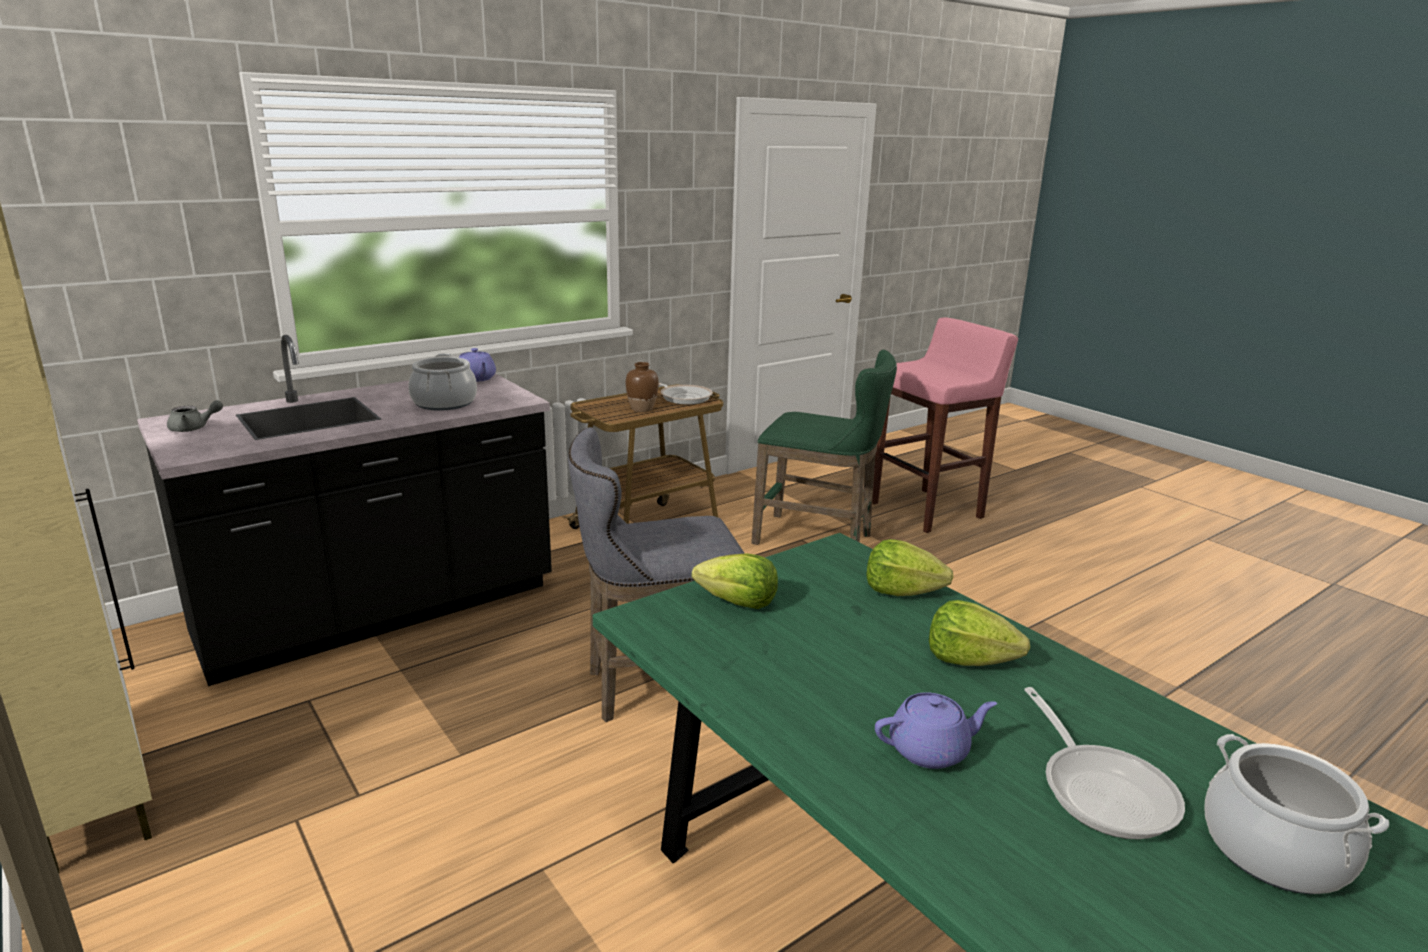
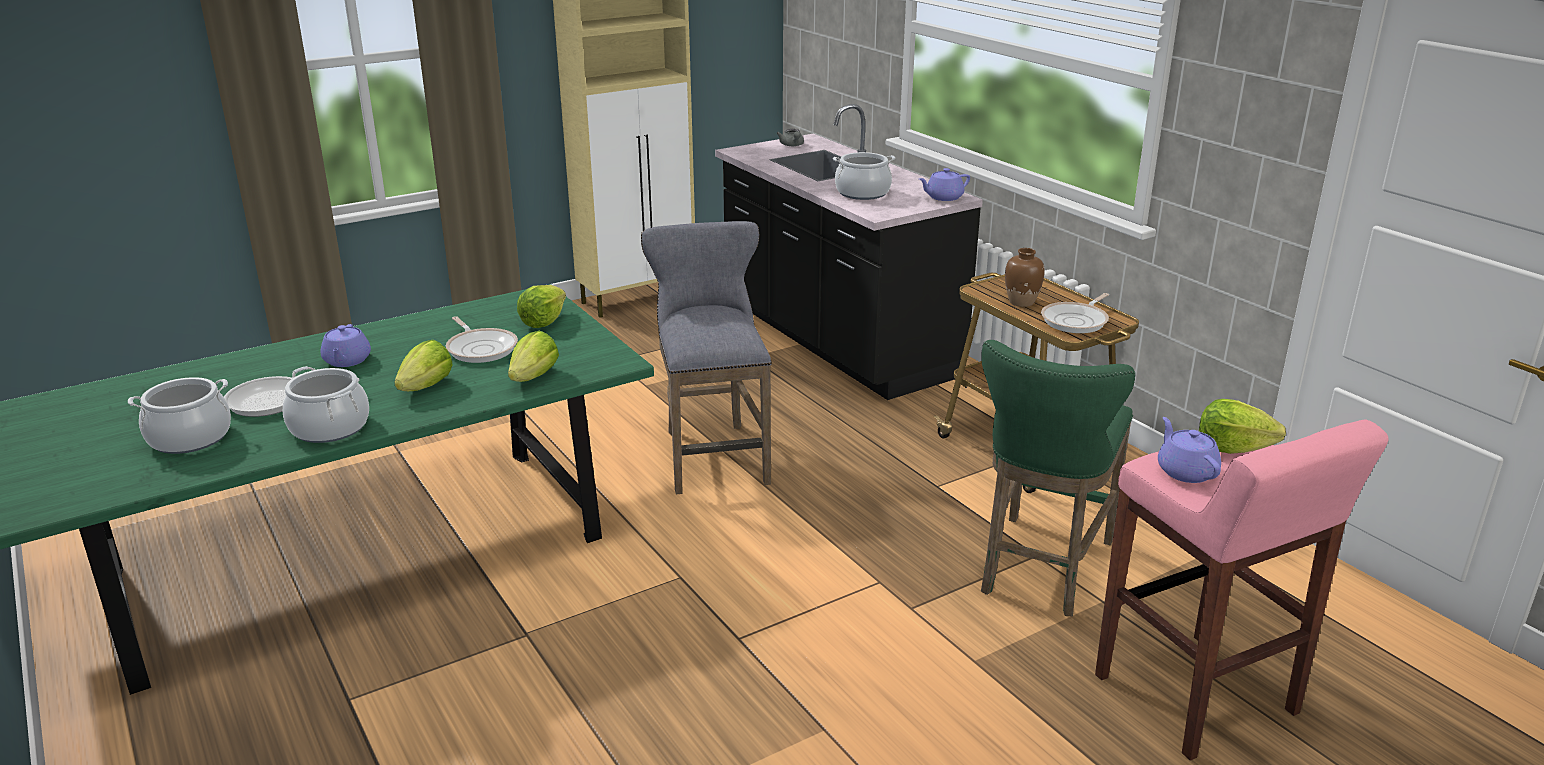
camera: 95 degrees right, 5 degrees up
(837, 637) = (481, 348): none -> frying pan
(912, 367) = (1232, 448): none -> lettuce
(948, 376) = (1185, 471): none -> purple teapot
(1126, 714) = (330, 427): none -> cooking pot

